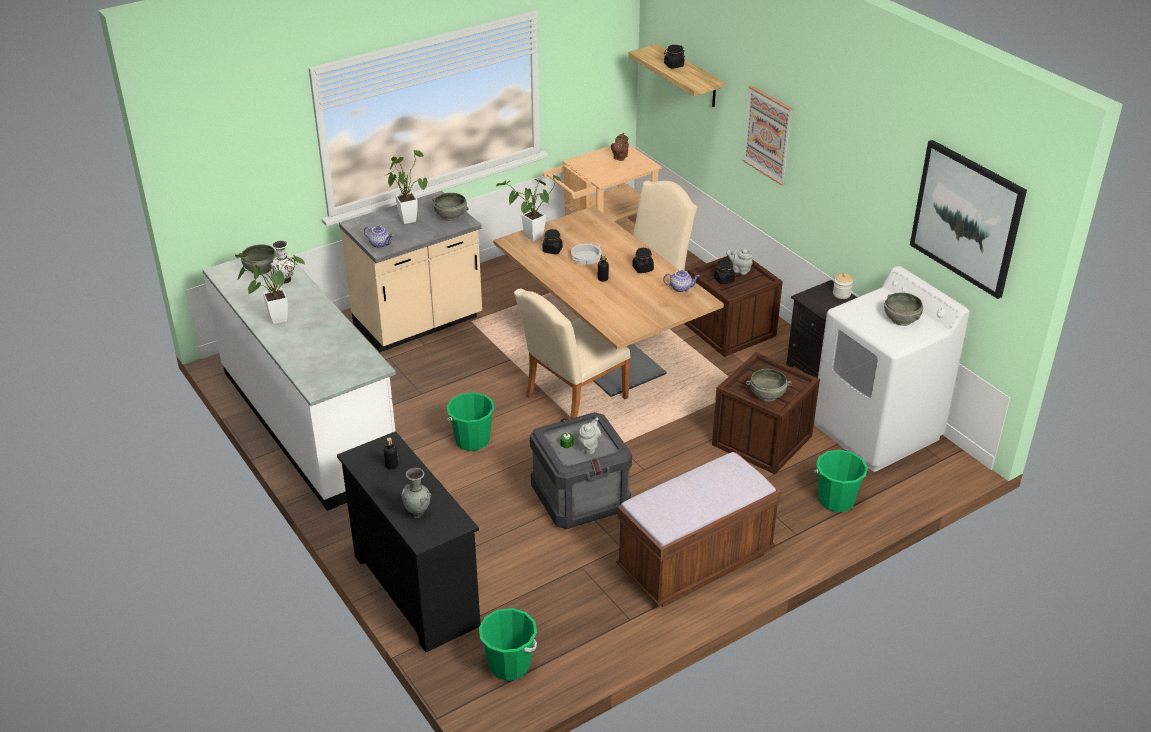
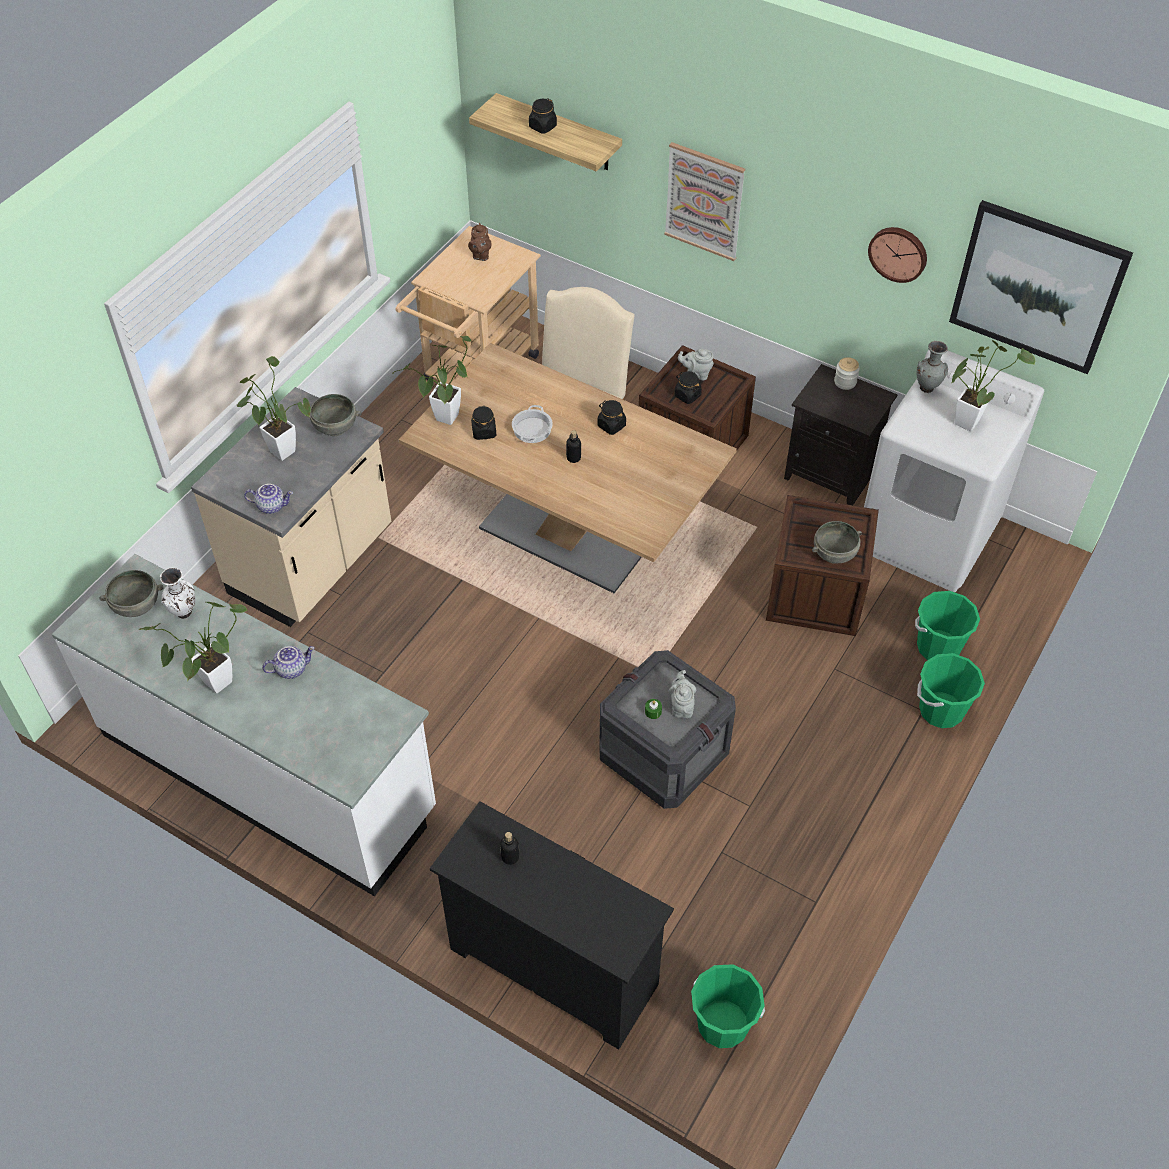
camera: 25 degrees left, 15 degrees up
(418, 513) = (590, 918): grey vase -> grey vase (927, 388)
(472, 440) = (489, 720): green bucket -> green bucket (941, 710)
(571, 400) = (570, 614): beige chair -> none
(681, 288) = (674, 441): teapot -> teapot (291, 668)
(695, 562) = (840, 793): brown bench -> none
(881, 184) = (898, 253): none -> wall clock
(901, 319) = (969, 420): grey bowl -> potted plant

